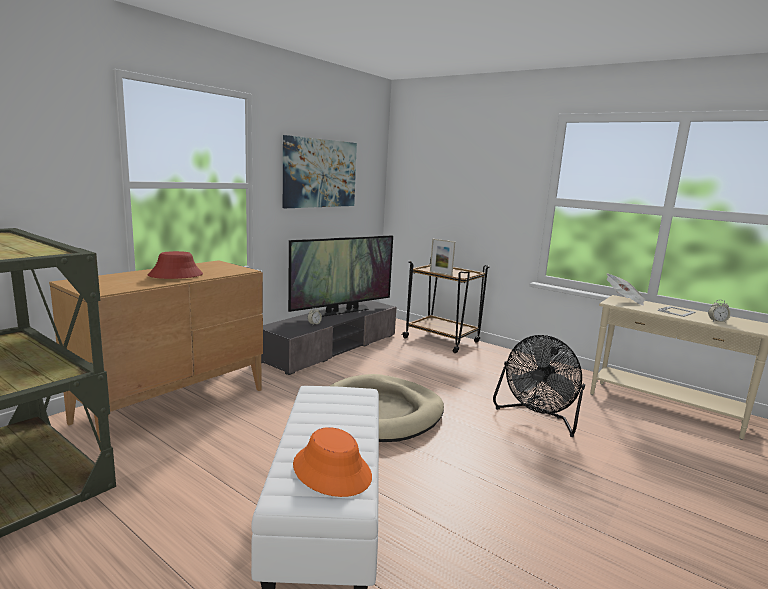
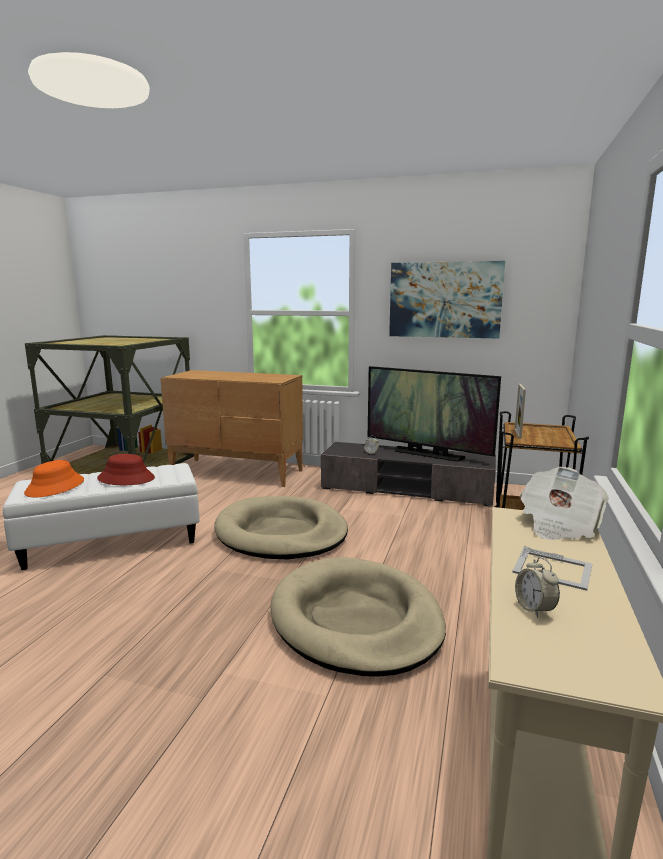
camera: 70 degrees right, 0 degrees up
(176, 275) = (236, 376): red hat -> red hat (126, 478)
(536, 415) = (356, 620): black fan -> beige dog bed

